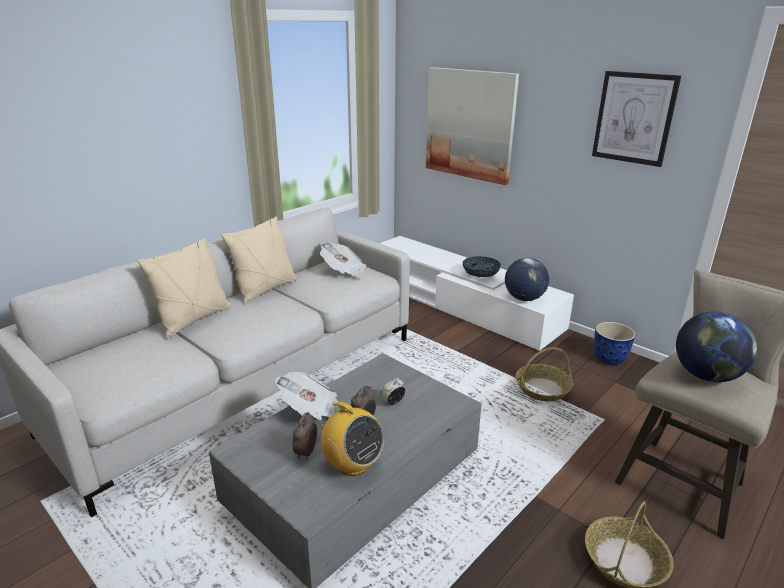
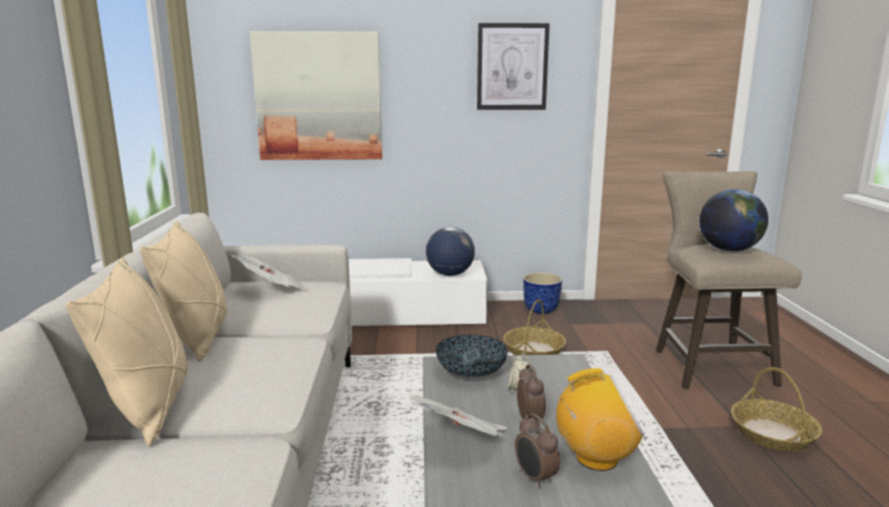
camera: 45 degrees left, 10 degrees down
(480, 275) = (381, 268): bowl -> bowl (471, 372)

